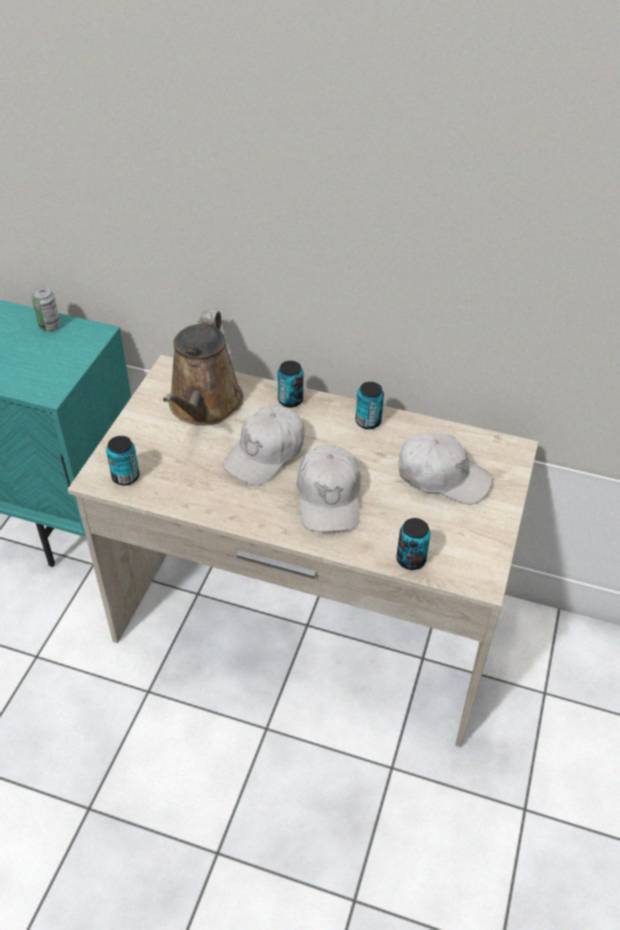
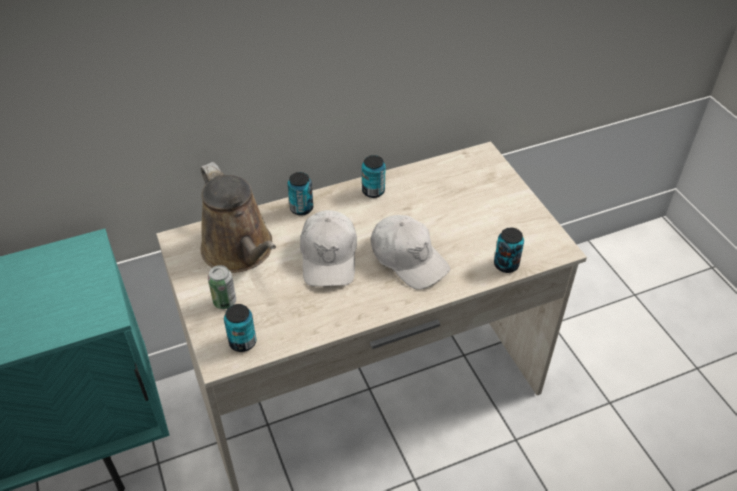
camera: 40 degrees left, 0 degrees up
(49, 326) = (37, 263): can -> can (225, 301)
(442, 476) = (462, 199): white cap -> none

